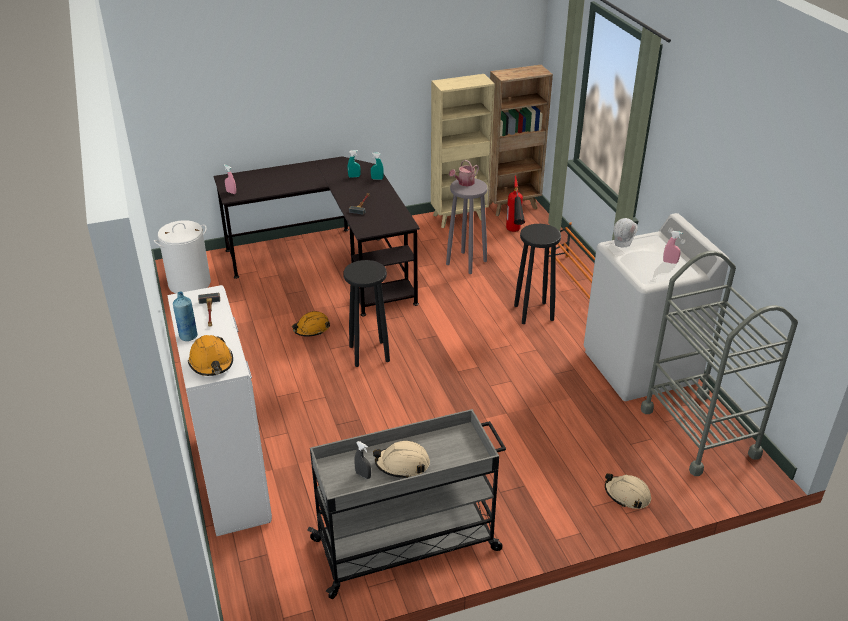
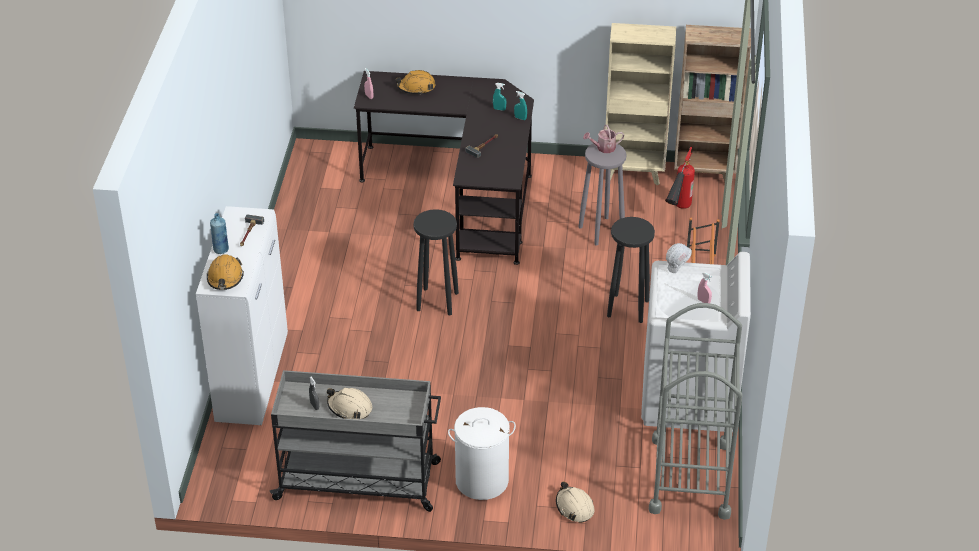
camera: 25 degrees right, 5 degrees up
(190, 283) = (315, 175): white laundry basket -> white laundry basket (482, 480)
(311, 329) = (400, 259): orange hard hat -> orange hard hat (416, 87)

